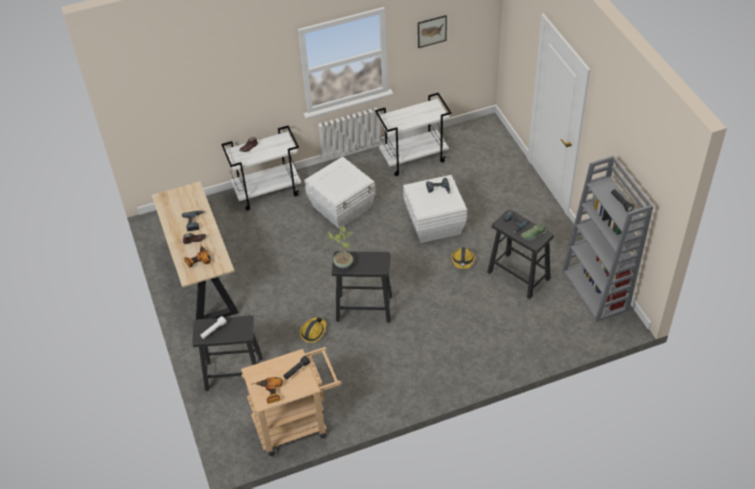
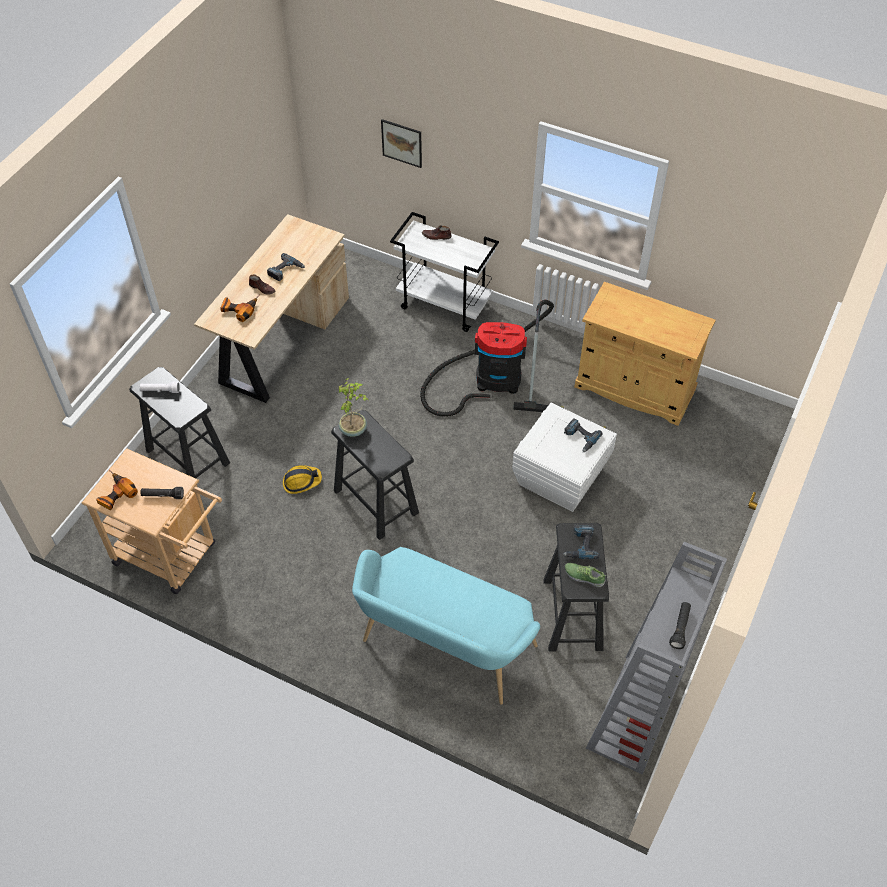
camera: 45 degrees right, 5 degrees up
(342, 207) = (492, 380): white storage box -> vacuum cleaner
(414, 158) = (634, 388): white cart -> beige cabinet
(432, 31) = (731, 237): picture -> picture (402, 143)
(463, 261) = (536, 543): hard hat -> none
(484, 340) = (443, 648): none -> turquoise bench

